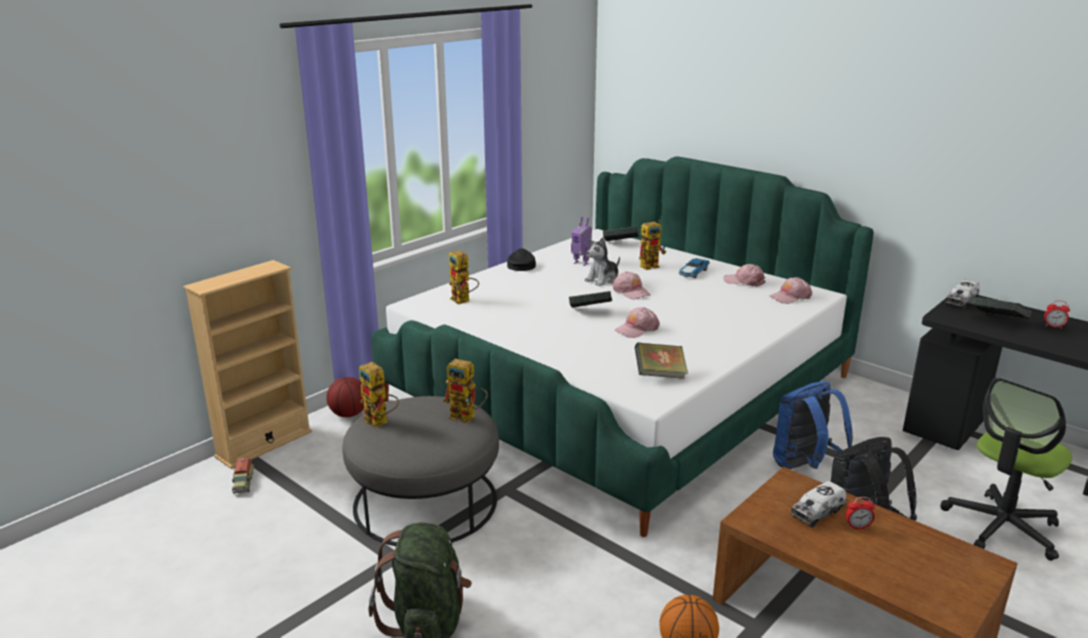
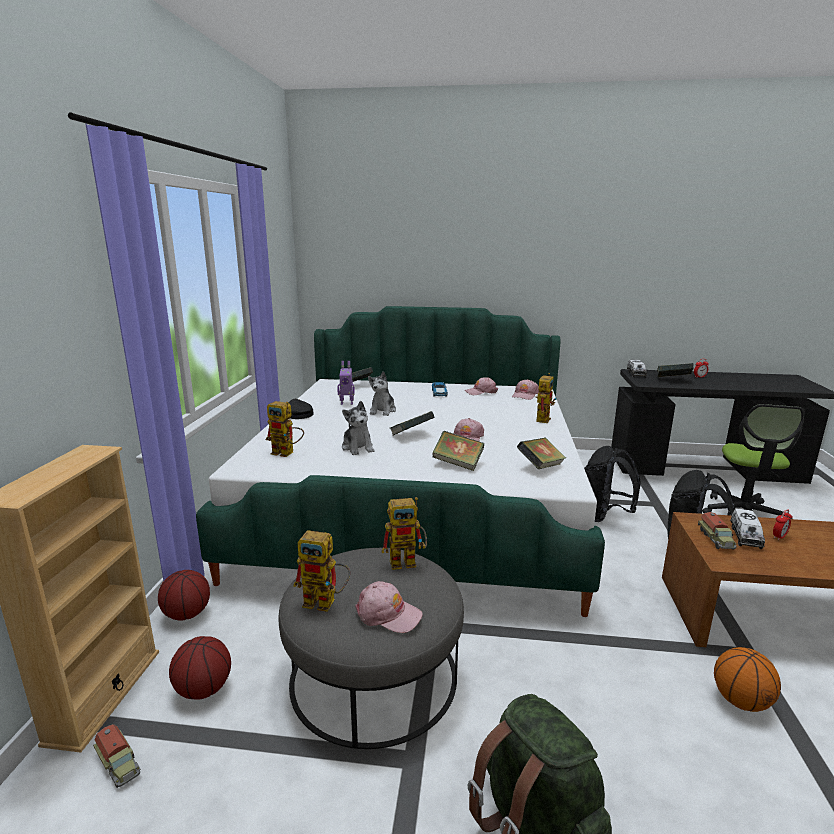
camera: 35 degrees left, 5 degrees down
(317, 464) = (203, 689): none -> basketball
(525, 311) = (358, 447): none -> plush toy
(587, 350) = (458, 464): none -> book
(631, 291) = (418, 414): pink cap -> pink cap (388, 614)
(652, 265) = (403, 394): toy robot -> toy robot (542, 418)
(779, 502) = (716, 539): none -> toy truck
(804, 466) = (604, 516): blue backpack -> black backpack

